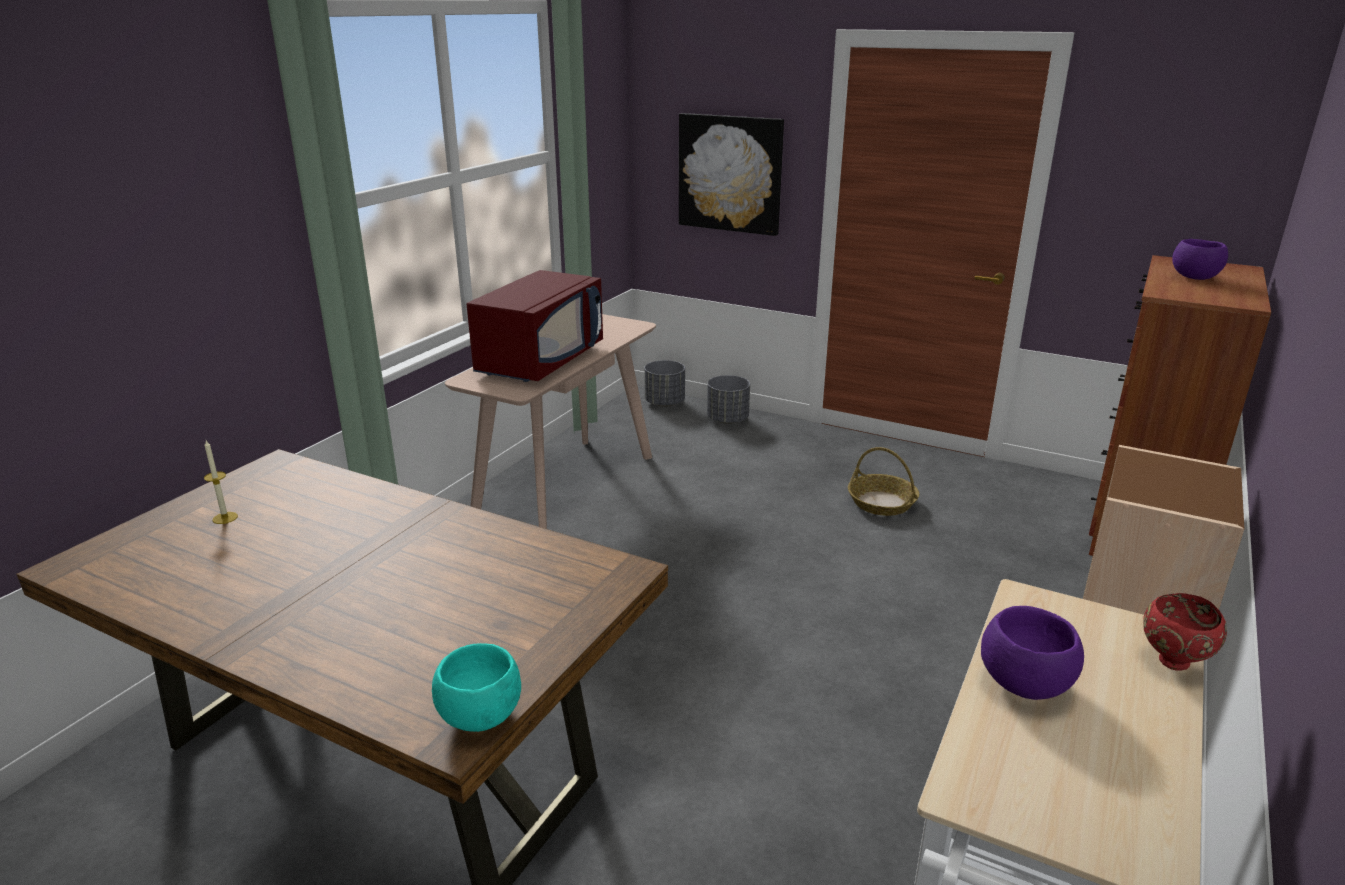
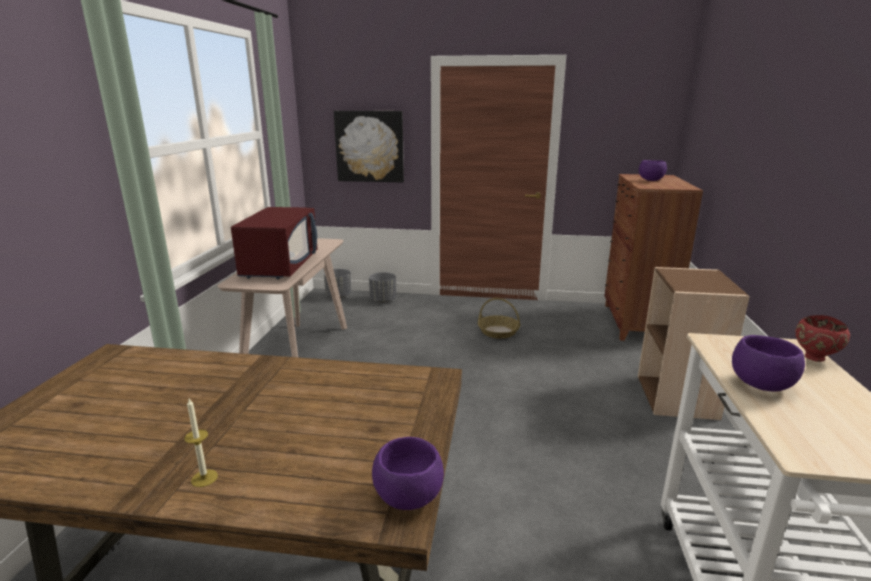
camera: 20 degrees left, 5 degrees down
(225, 518) = (85, 399): candle -> candle (204, 478)
(481, 717) = (409, 498): turquoise bowl -> purple bowl

